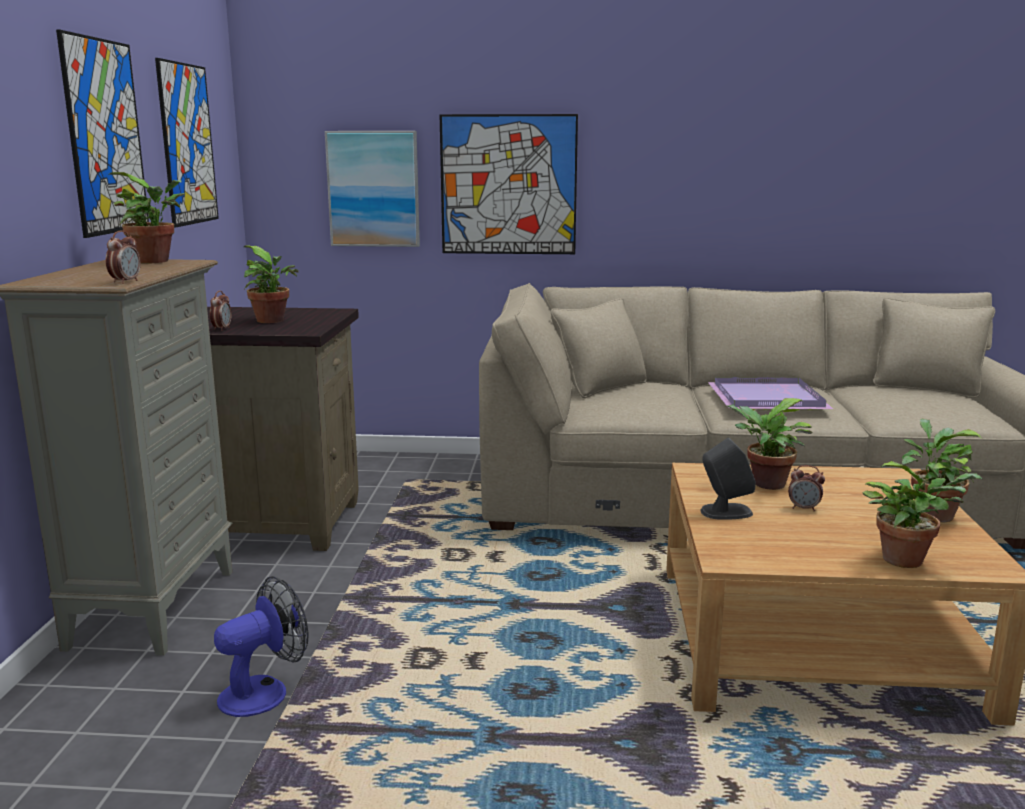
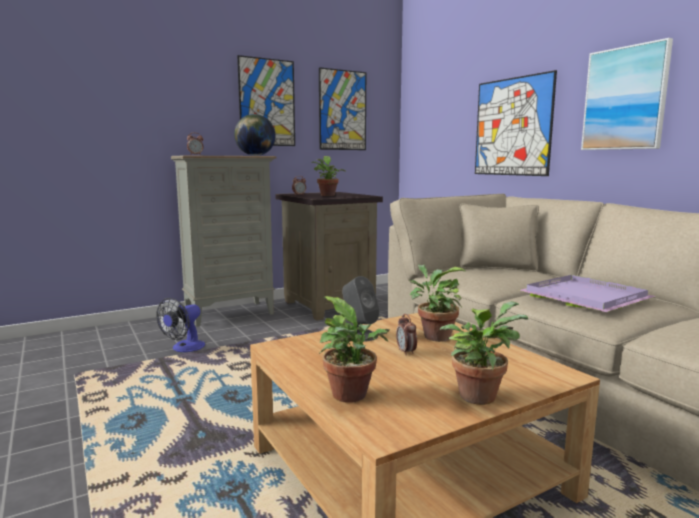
camera: 55 degrees right, 5 degrees down
(157, 261) = (255, 155): potted plant -> globe
(264, 691) = (184, 348): fan -> fan turned 105 degrees clockwise
(373, 189) = (447, 134): picture -> picture (625, 99)

